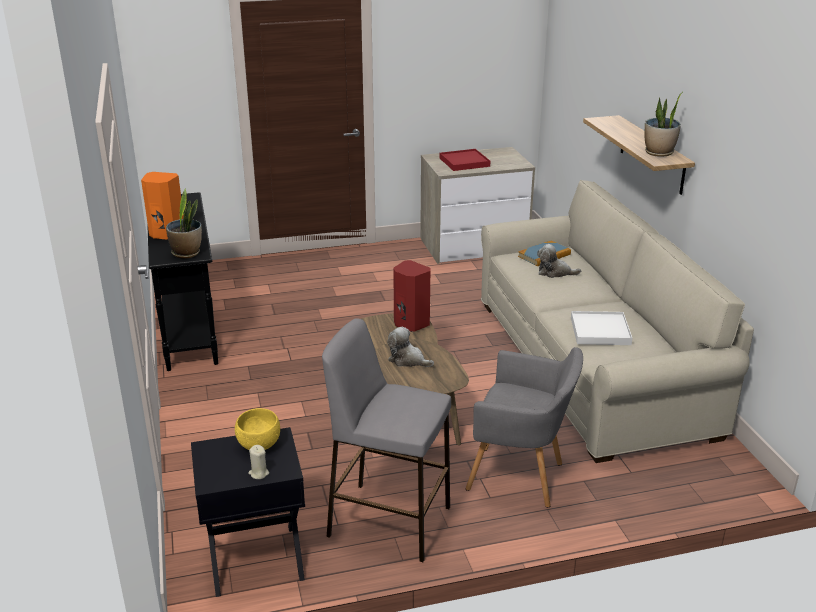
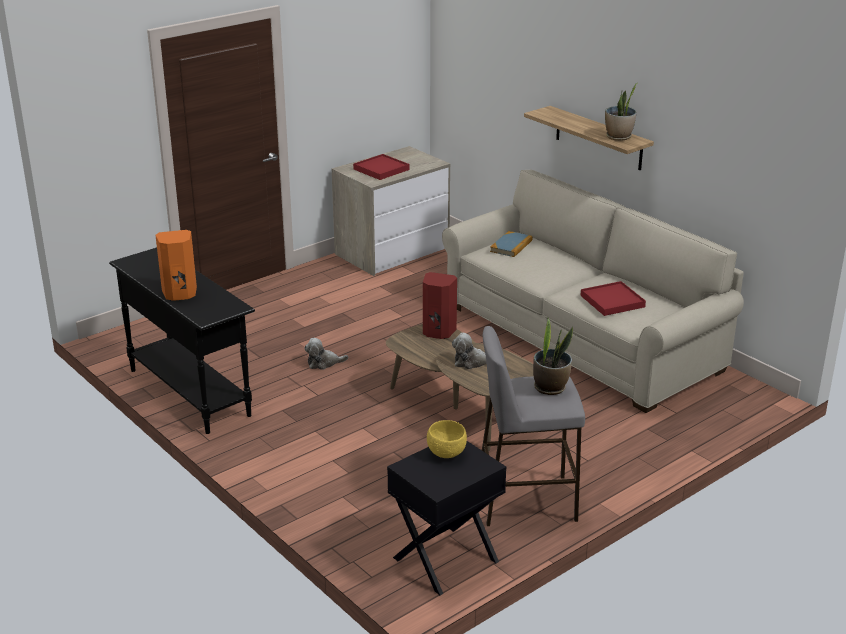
camera: 25 degrees left, 0 degrees up
(186, 253) = (223, 308): potted plant -> potted plant (550, 387)
(259, 473) = (469, 473): beige candle -> none
(520, 477) = (598, 439): grey armchair -> none
(555, 272) = (533, 259): plush toy -> plush toy (323, 363)
(600, 331) = (612, 301): white tray -> red tray

